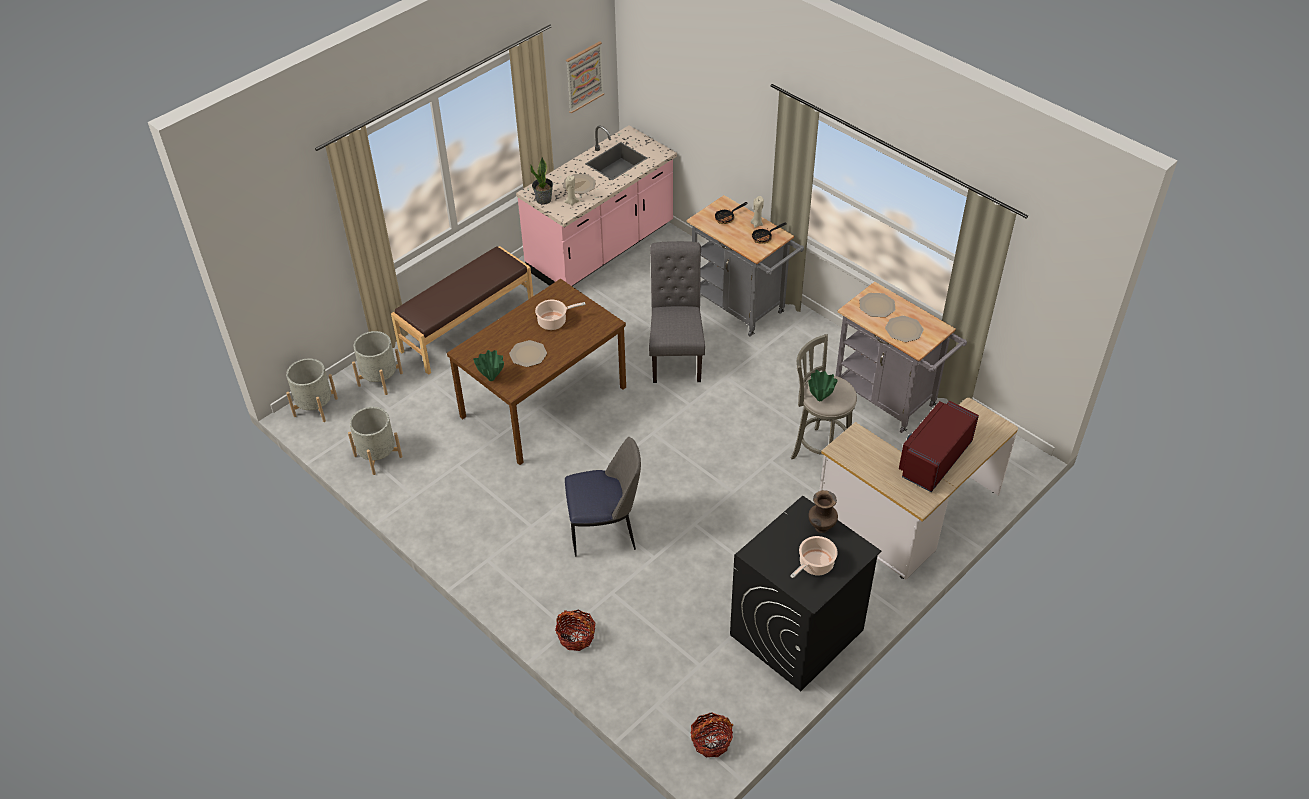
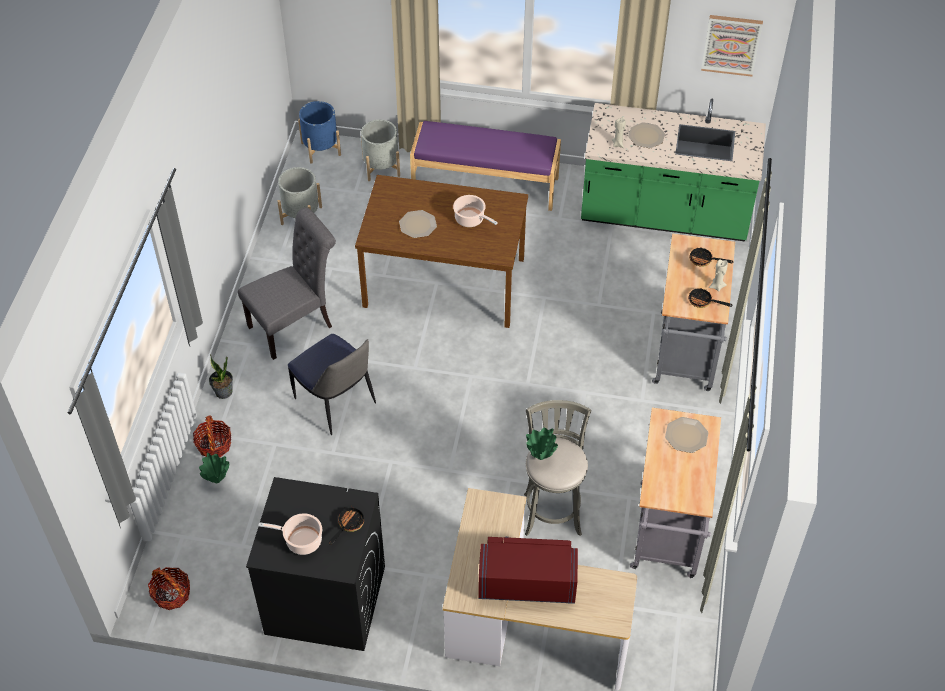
camera: 55 degrees right, 5 degrees up
(315, 407) = (321, 149): grey planter -> blue planter
(467, 327) = (485, 184): brown bench -> purple bench
(492, 379) = (371, 218): green vase -> green vase (217, 481)
(544, 200) = (603, 125): potted plant -> potted plant (223, 392)
(601, 249) = (664, 215): pink counter -> green counter
(676, 355) = (579, 342): grey chair -> grey chair (295, 325)
(821, 527) = (348, 525): brown vase -> frying pan
(904, 330) = (671, 473): plate -> none

